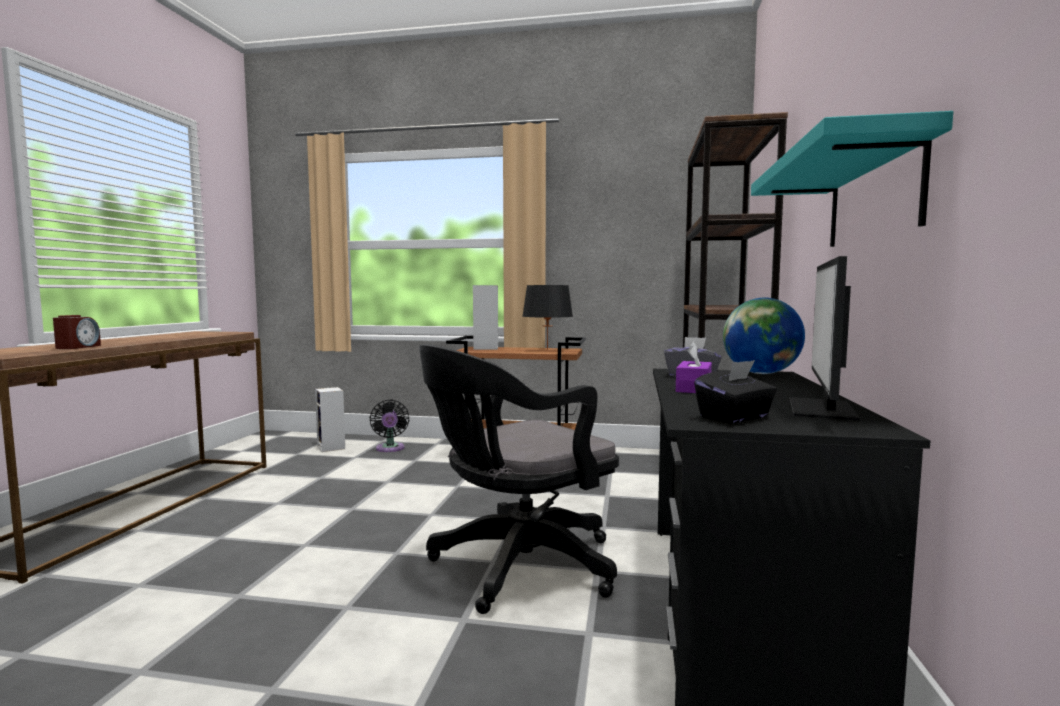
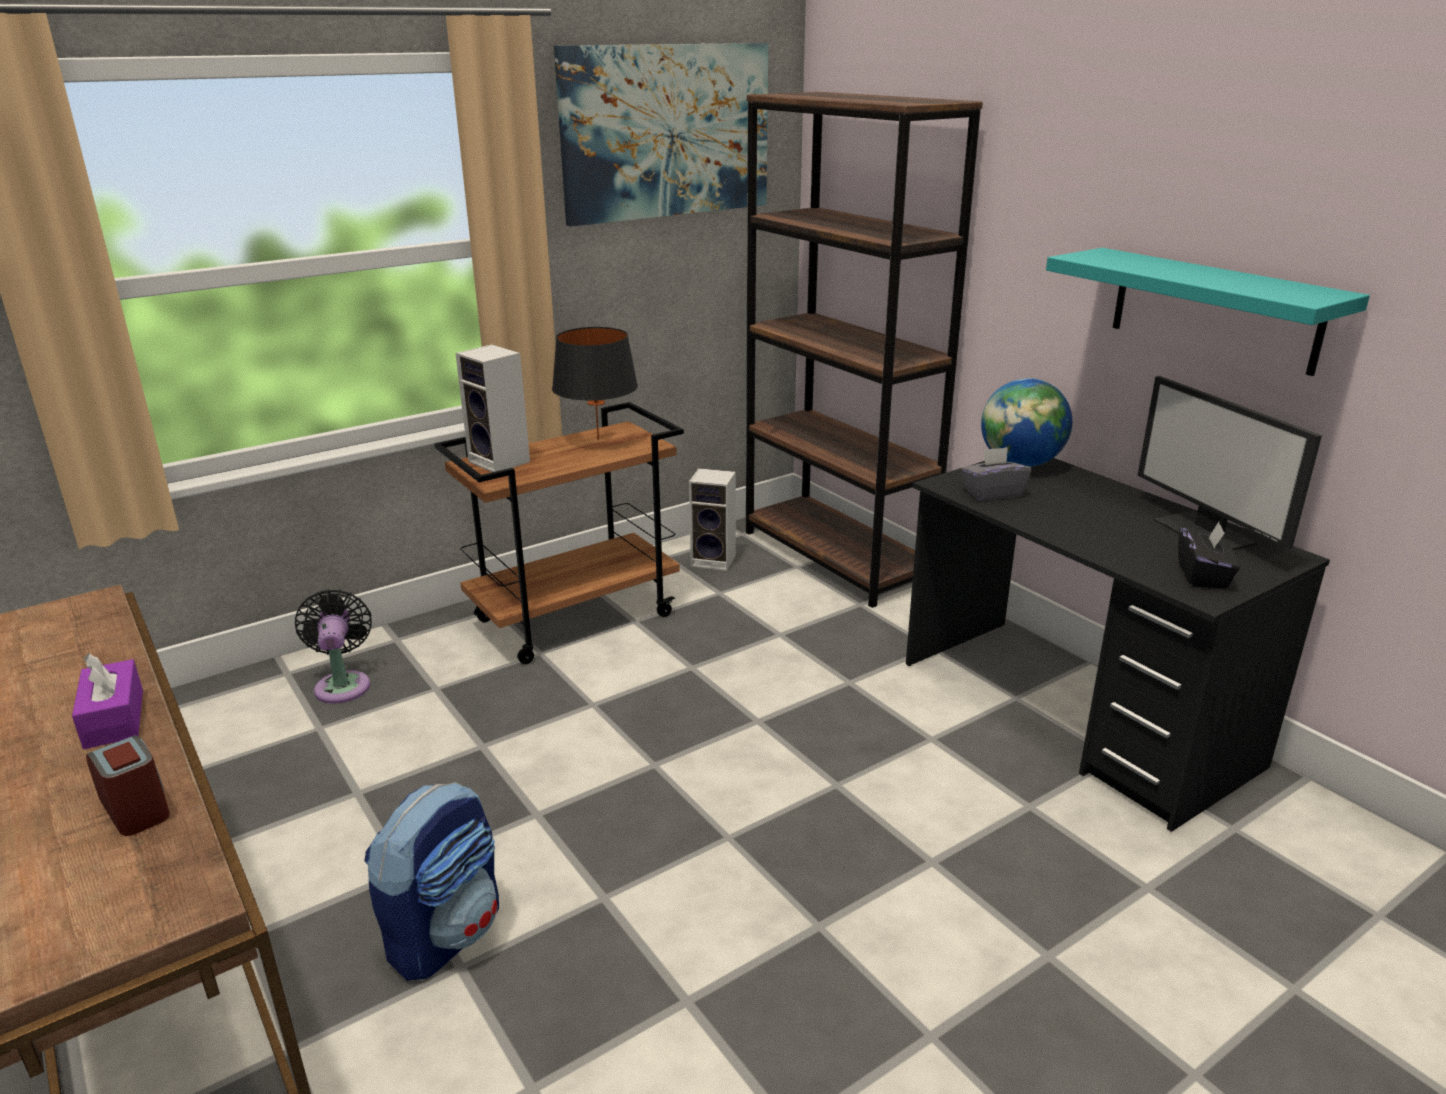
camera: 45 degrees left, 20 degrees up
(241, 526) = (445, 933): none -> backpack
(332, 447) = (225, 728): speaker -> speaker (715, 561)
(390, 449) = (343, 684): black fan -> black fan turned 135 degrees counterclockwise
(516, 567) = (868, 778): black office chair -> none
(639, 186) = (666, 131): none -> picture
(693, 388) = (1058, 525): purple tissue box -> purple tissue box (114, 719)

